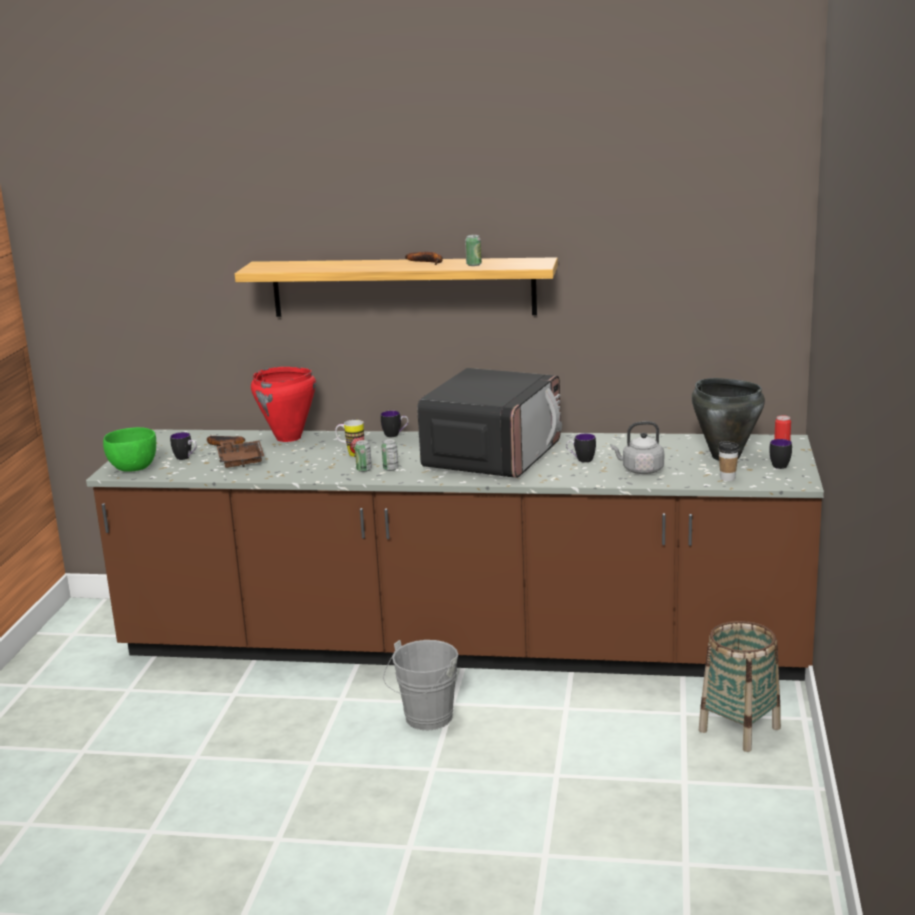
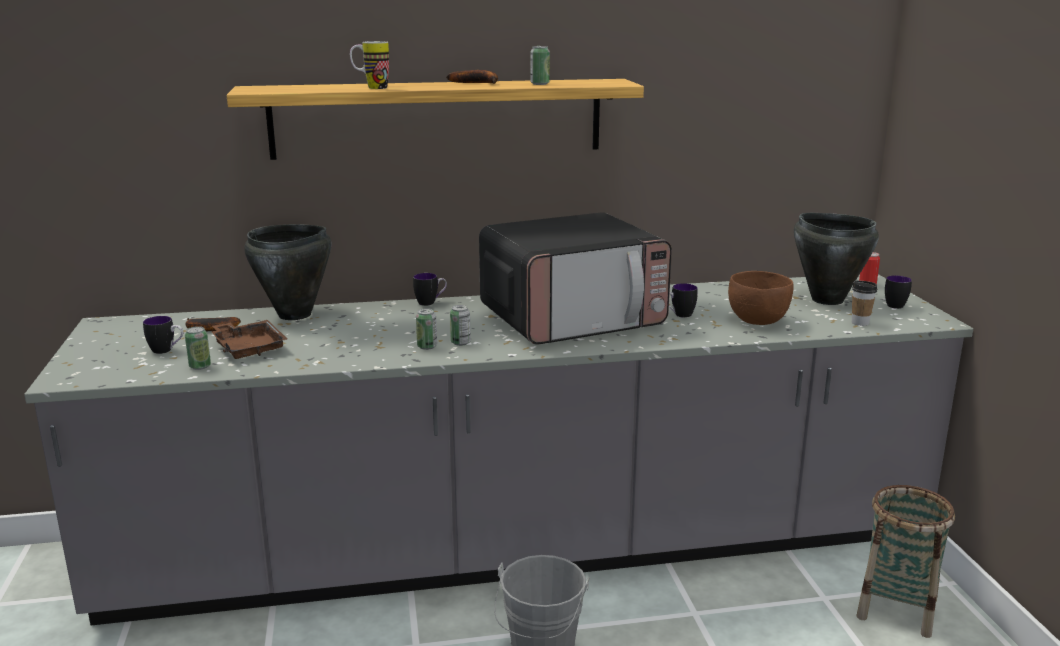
camera: 20 degrees left, 0 degrees up
(133, 468) = (93, 371): green bowl -> none
(201, 471) = (200, 366): none -> can
(288, 438) = (295, 315): red cooking pot -> black cooking pot
(351, 454) = (394, 329): mug -> mug (371, 88)
(466, 646) = (530, 547): brown counter -> grey counter
(493, 456) = (573, 319): microwave -> microwave turned 60 degrees clockwise
(640, 470) = (757, 321): grey kettle -> brown bowl

